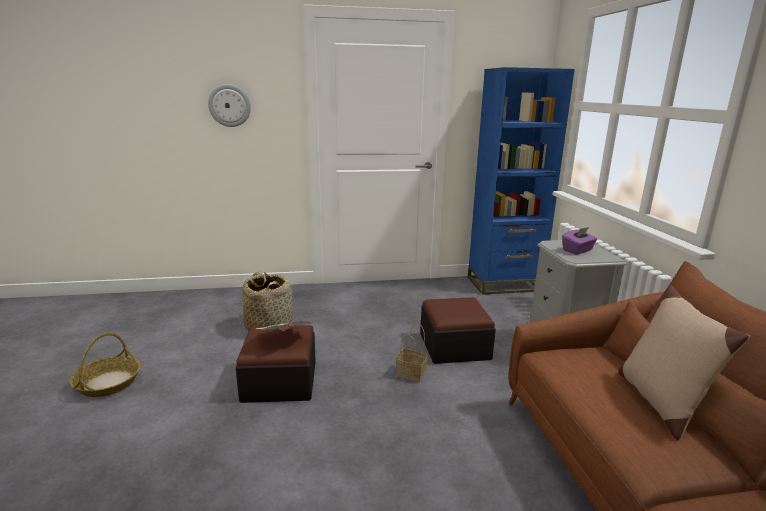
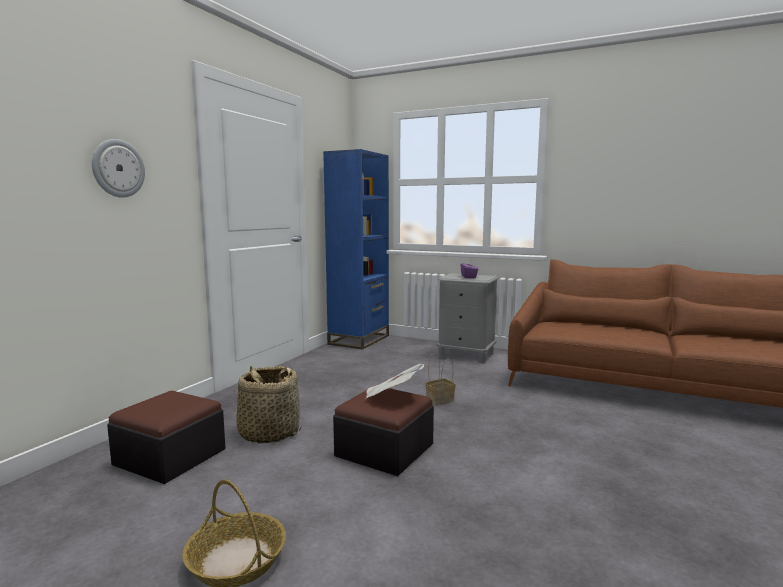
camera: 55 degrees left, 10 degrees down
(454, 346) = (422, 378): ottoman -> ottoman (170, 457)
(660, 402) = (605, 327): beige pillow -> none

